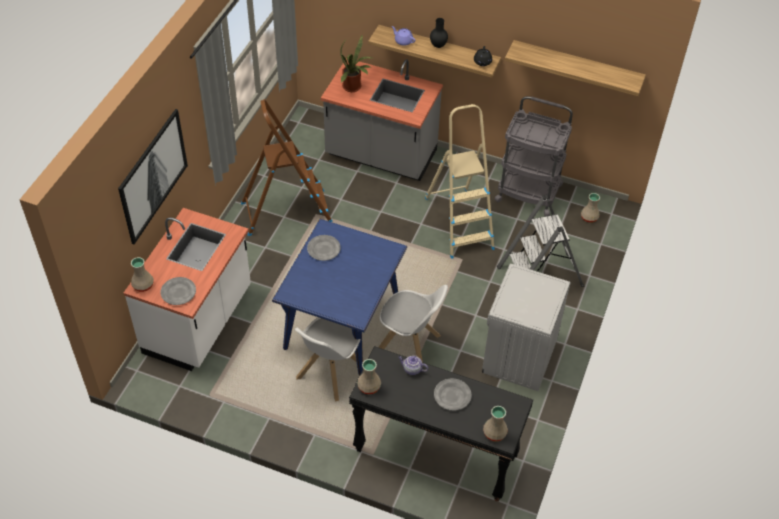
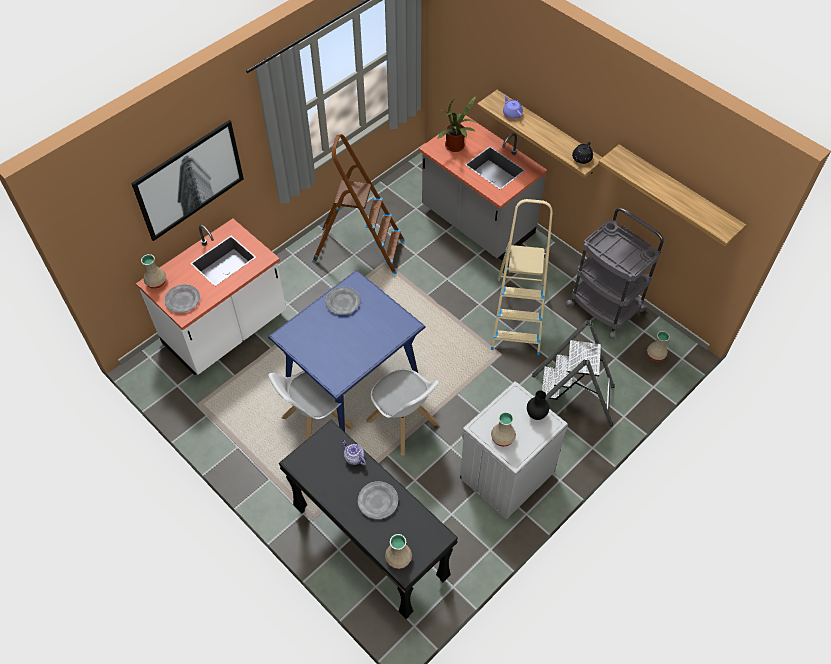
camera: 25 degrees right, 5 degrees up
(369, 386) = (303, 459): beige vase -> beige vase (503, 438)
(437, 46) = (544, 128): black vase -> black vase (535, 415)

